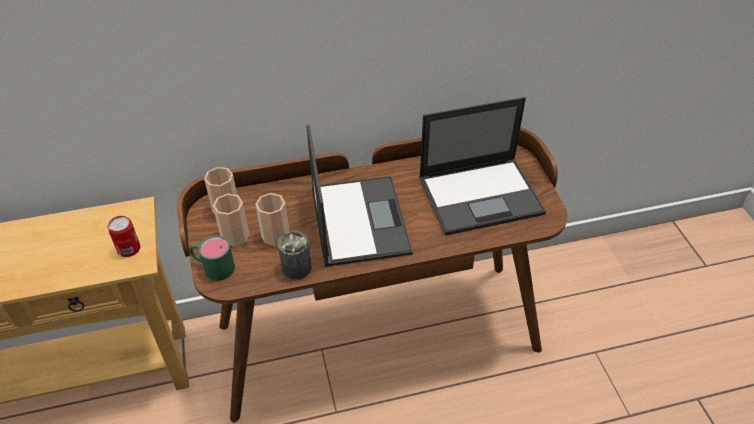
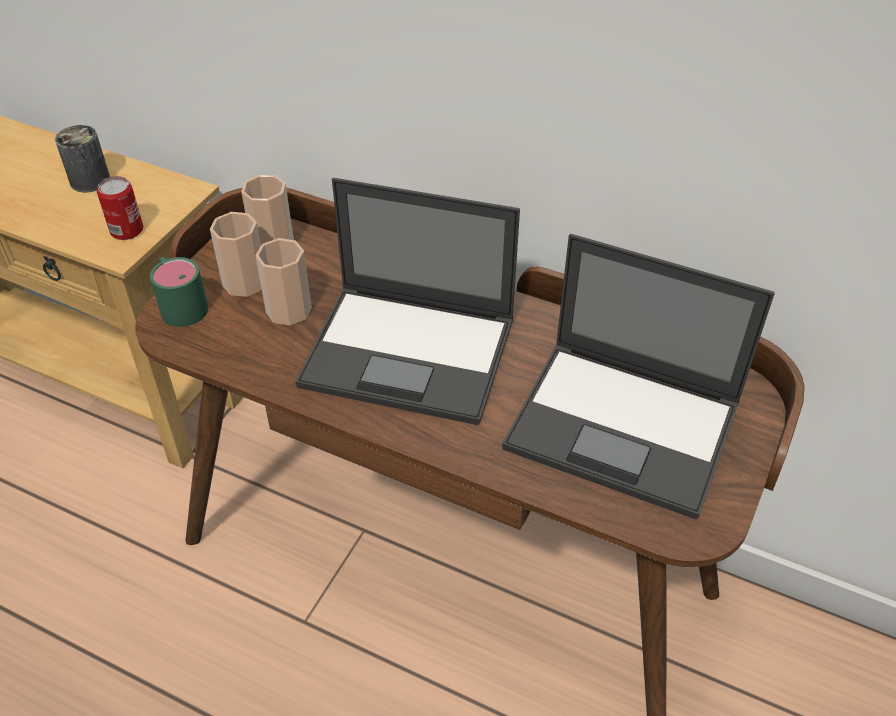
camera: 40 degrees right, 0 degrees up
(296, 268) = (265, 366): can -> can (90, 180)
(359, 219) = (411, 353): laptop -> laptop turned 75 degrees clockwise

